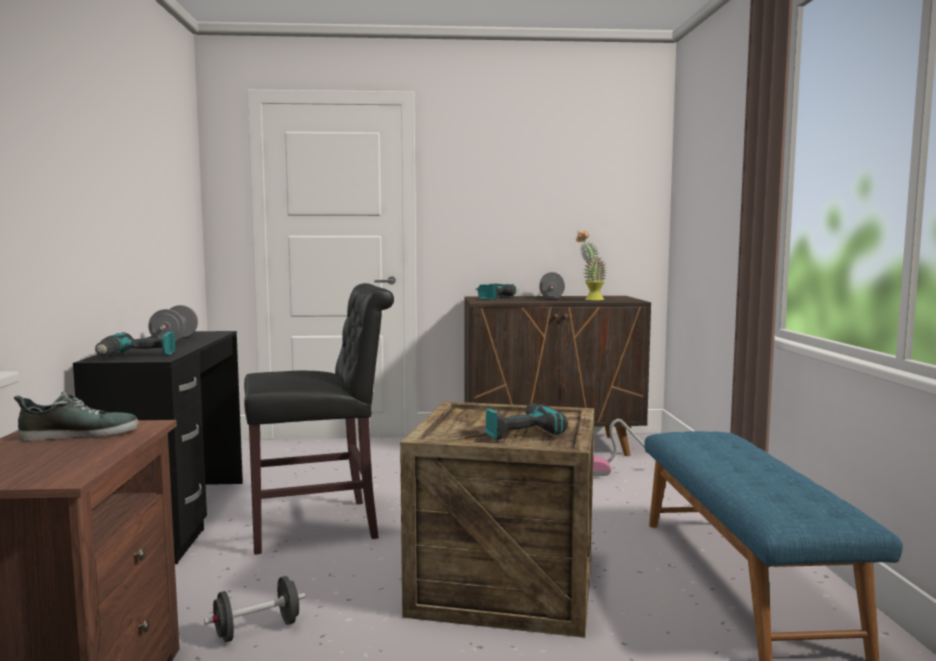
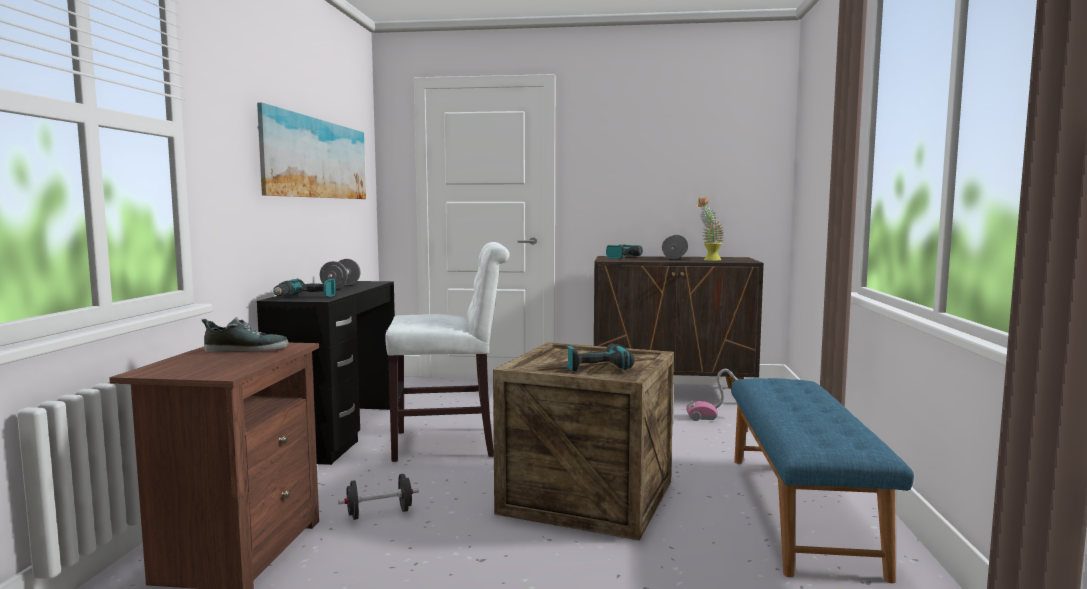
camera: 10 degrees right, 0 degrees up
(136, 183) = (315, 159): none -> picture
(321, 525) = (451, 444): black chair -> white chair

